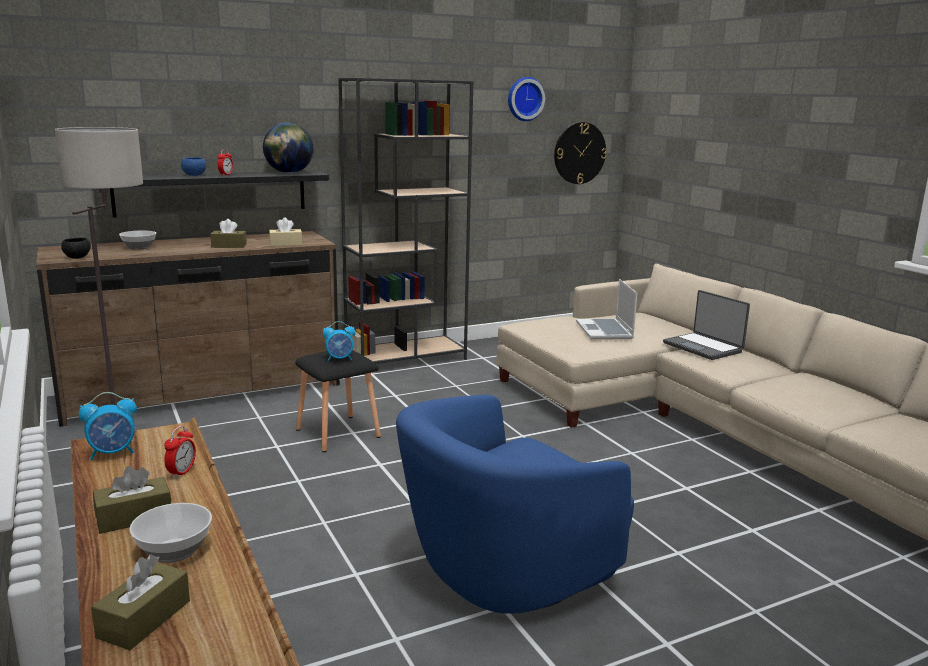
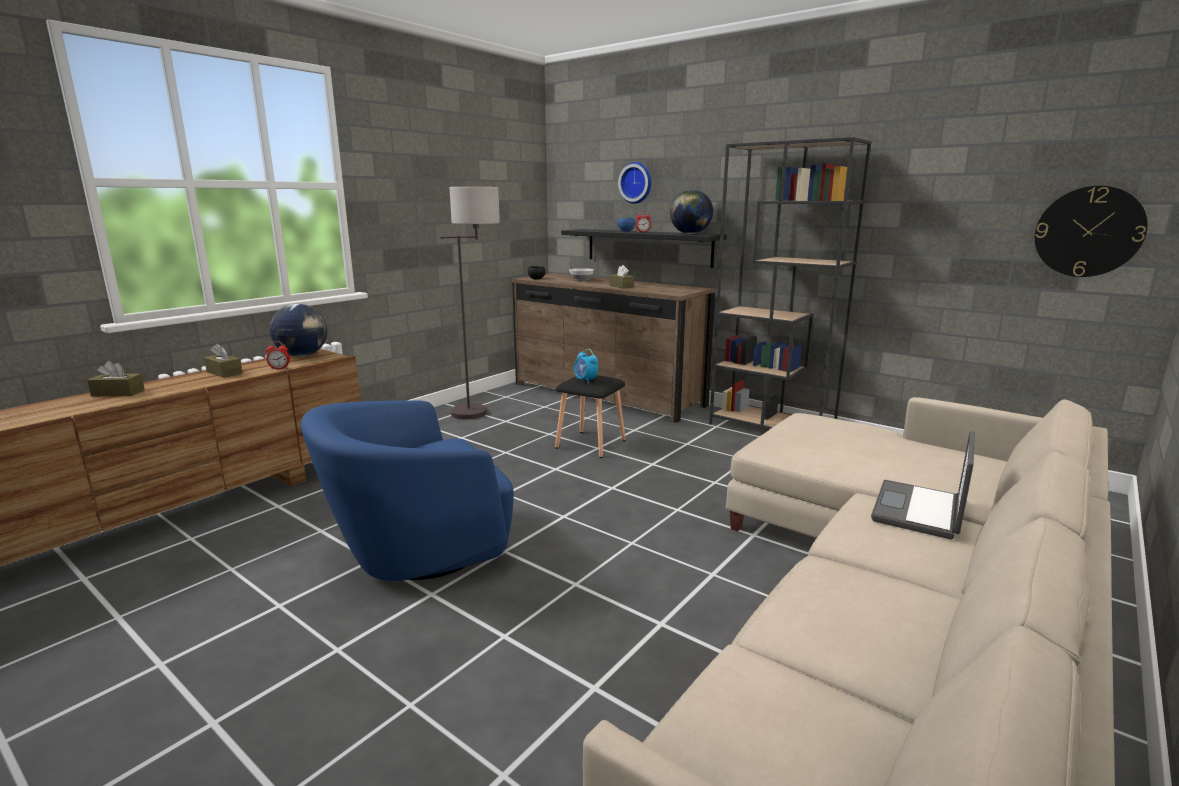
camera: 65 degrees right, 0 degrees up
(113, 453) = (302, 356): alarm clock -> globe
(173, 550) = (186, 384): bowl -> none
(286, 244) = (653, 291): beige tissue box -> none
(505, 574) = (418, 551): blue armchair -> blue armchair turned 60 degrees counterclockwise
(524, 99) = (989, 156): wall clock -> wall clock (636, 183)
(605, 331) = (857, 449): laptop -> none

